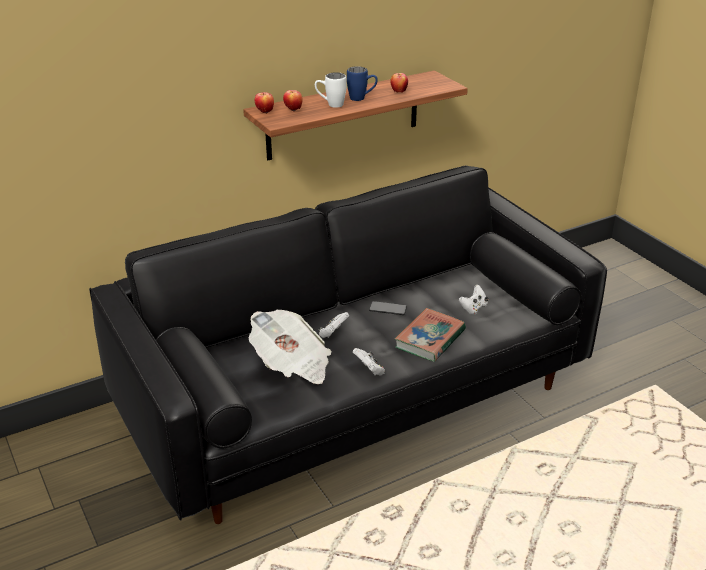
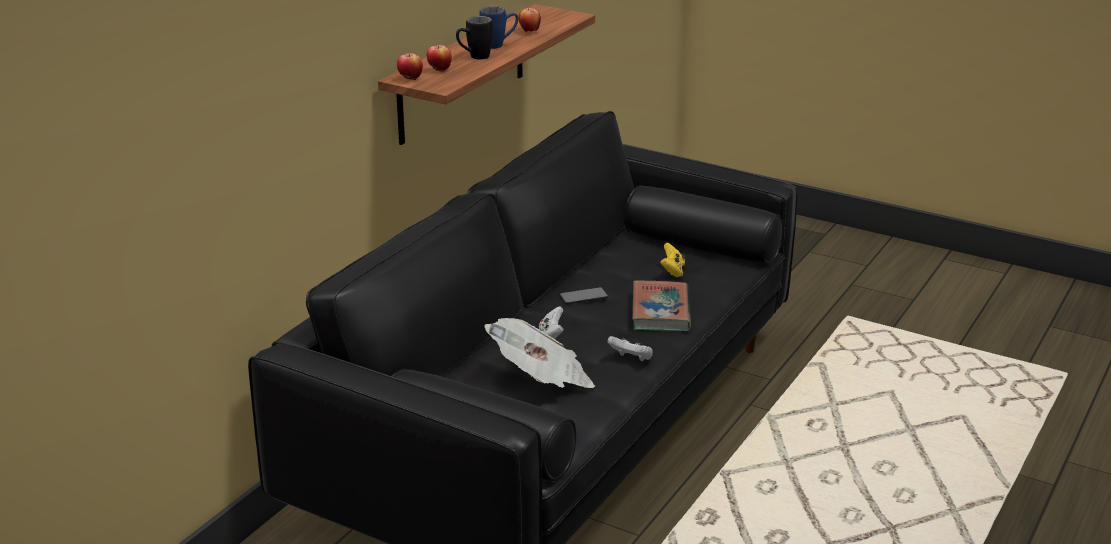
camera: 30 degrees left, 5 degrees down
(330, 105) = (474, 57): white mug -> black mug
(473, 308) = (672, 271): white game controller -> yellow game controller

